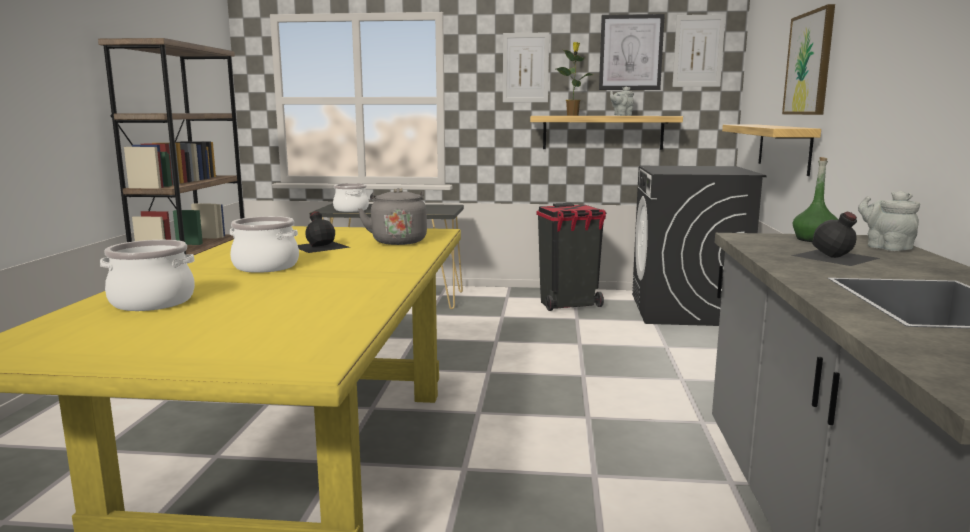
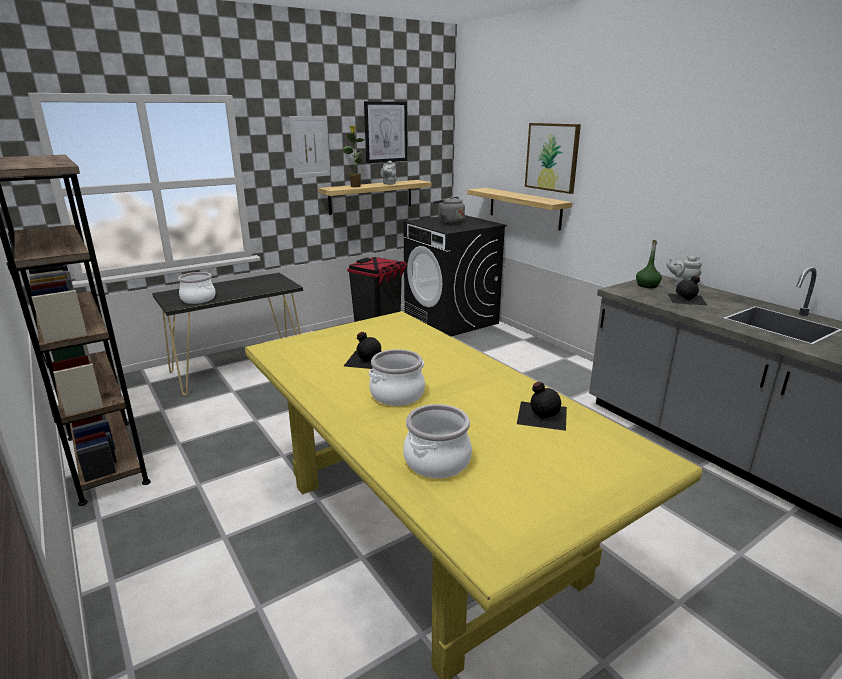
camera: 40 degrees left, 10 degrees up
(329, 305) = (541, 414): none -> black bottle
(398, 241) = (402, 337): grey kettle -> grey kettle (449, 222)
(698, 51) = (428, 130): picture -> none

